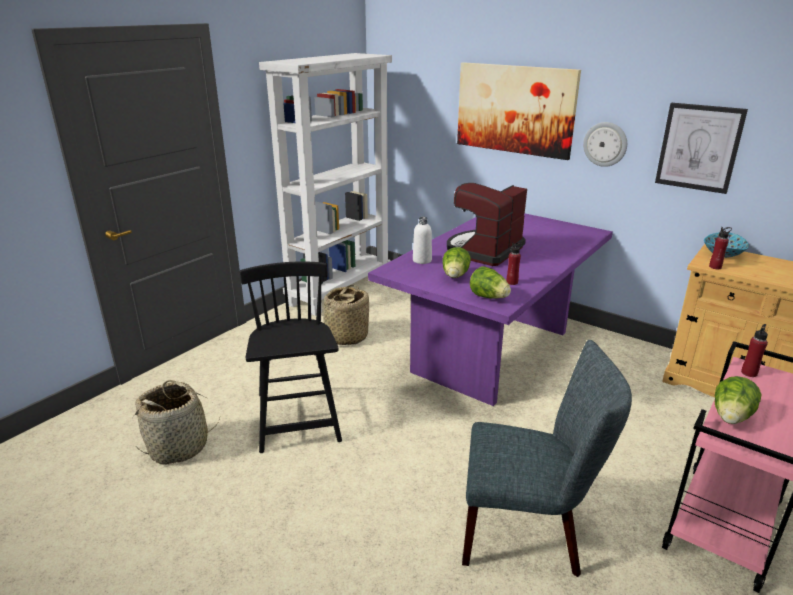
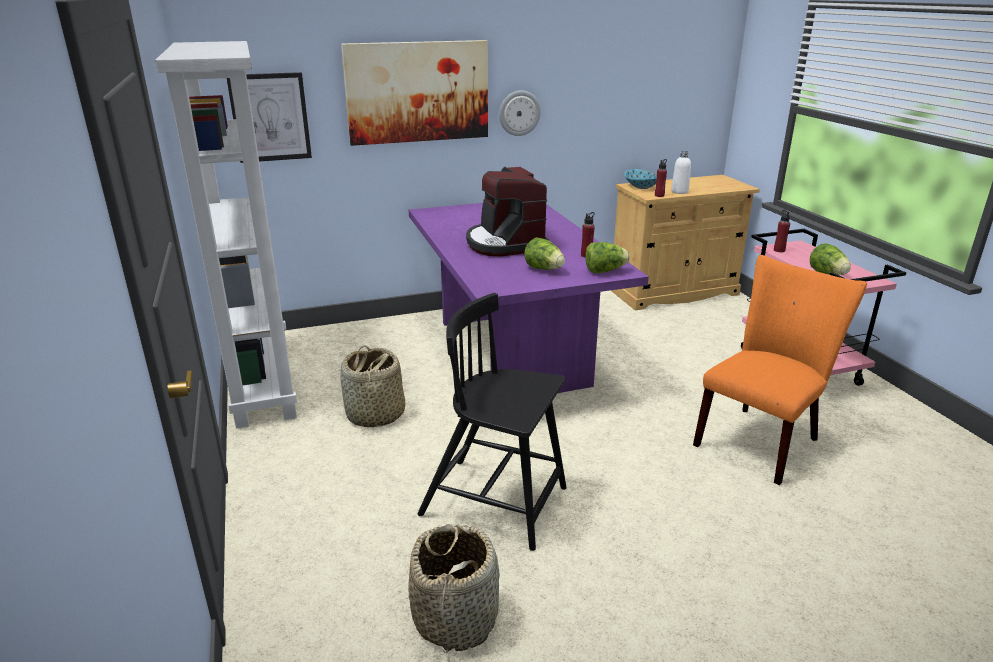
camera: 55 degrees left, 0 degrees up
(422, 260) = (487, 270): white bottle -> white bottle (679, 192)
(529, 532) = (761, 439): grey chair -> orange chair
(699, 147) = (598, 101): picture -> picture (270, 117)

